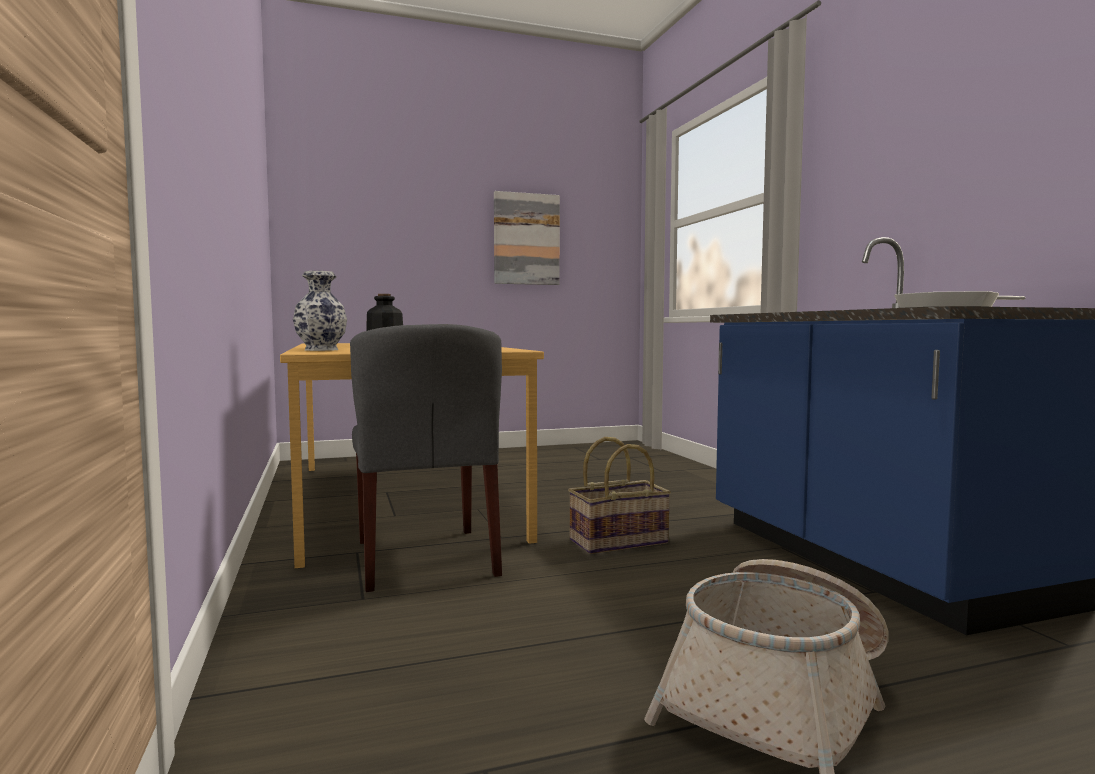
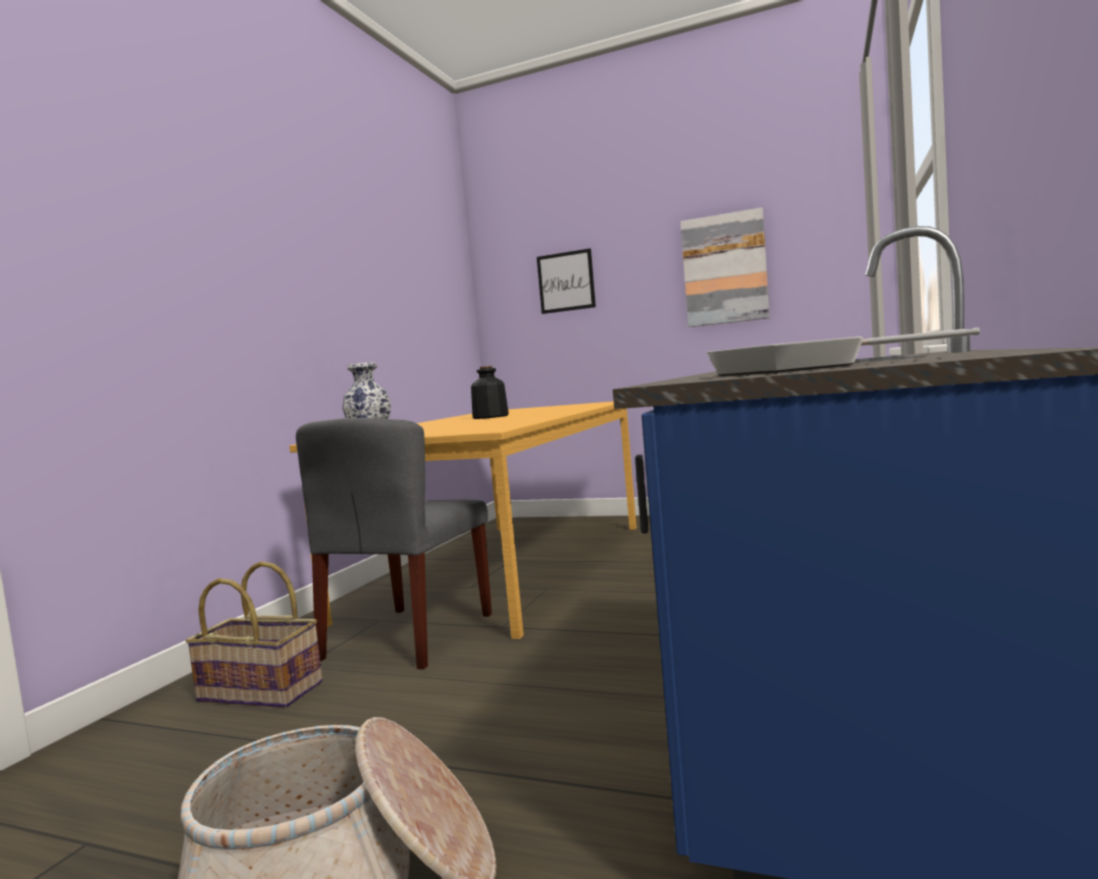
camera: 40 degrees right, 0 degrees up
(380, 223) = (566, 281): none -> picture
(618, 541) = (595, 653): basket -> basket (262, 691)

